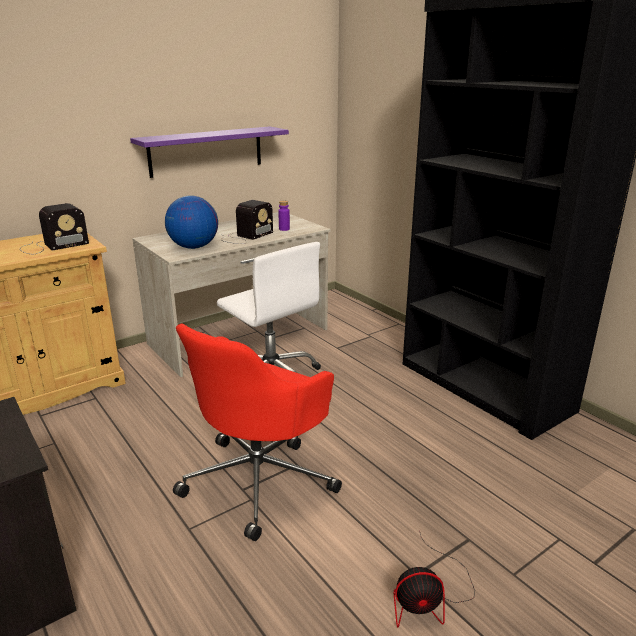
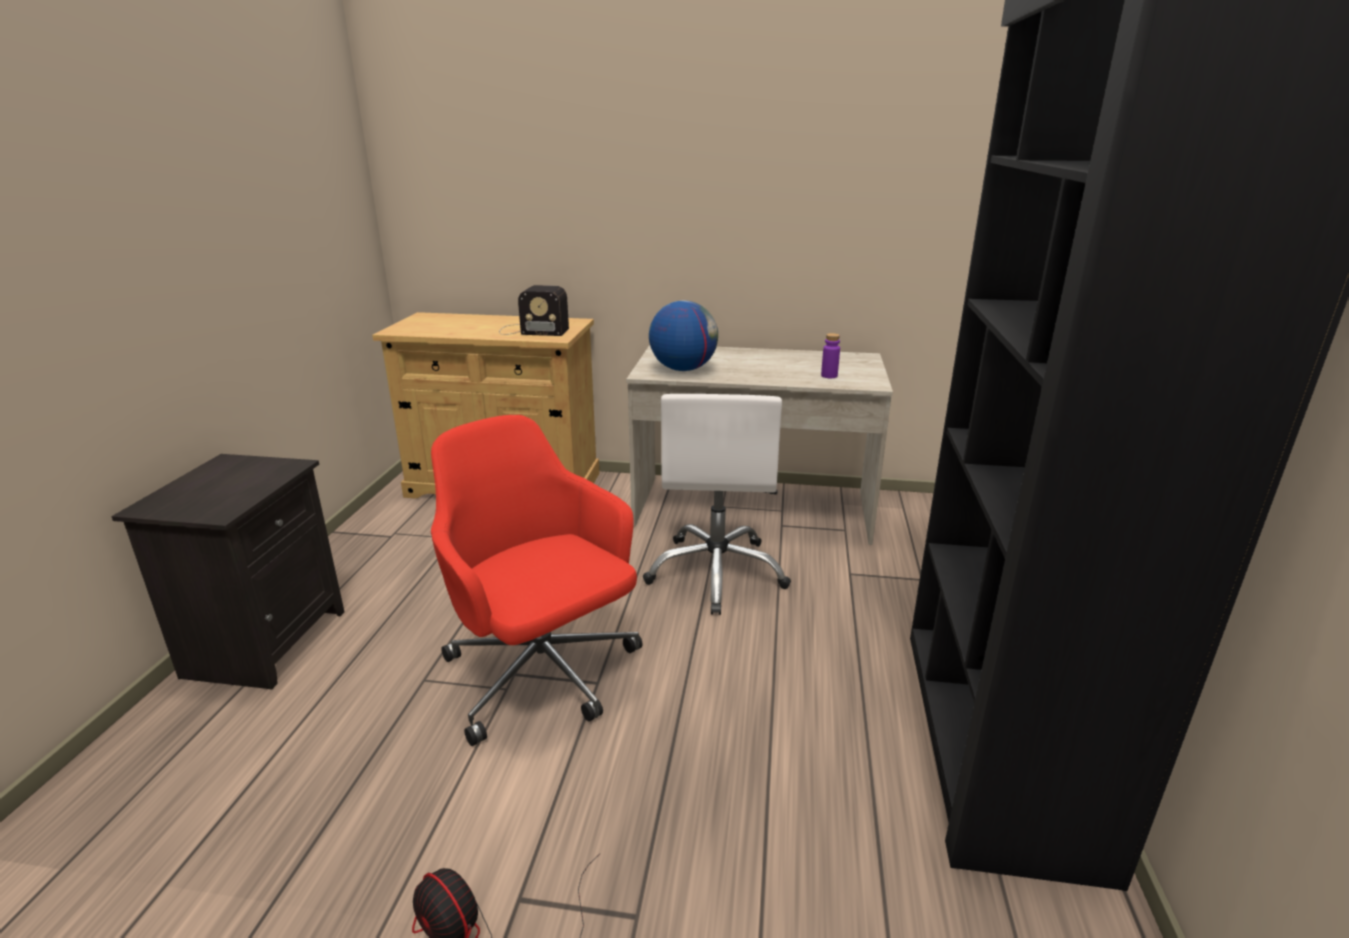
camera: 45 degrees right, 0 degrees up
(206, 151) = (770, 248): purple shelf -> none
(245, 236) = (763, 372): radio -> none
(260, 479) = (543, 674): red office chair -> red office chair turned 60 degrees clockwise

